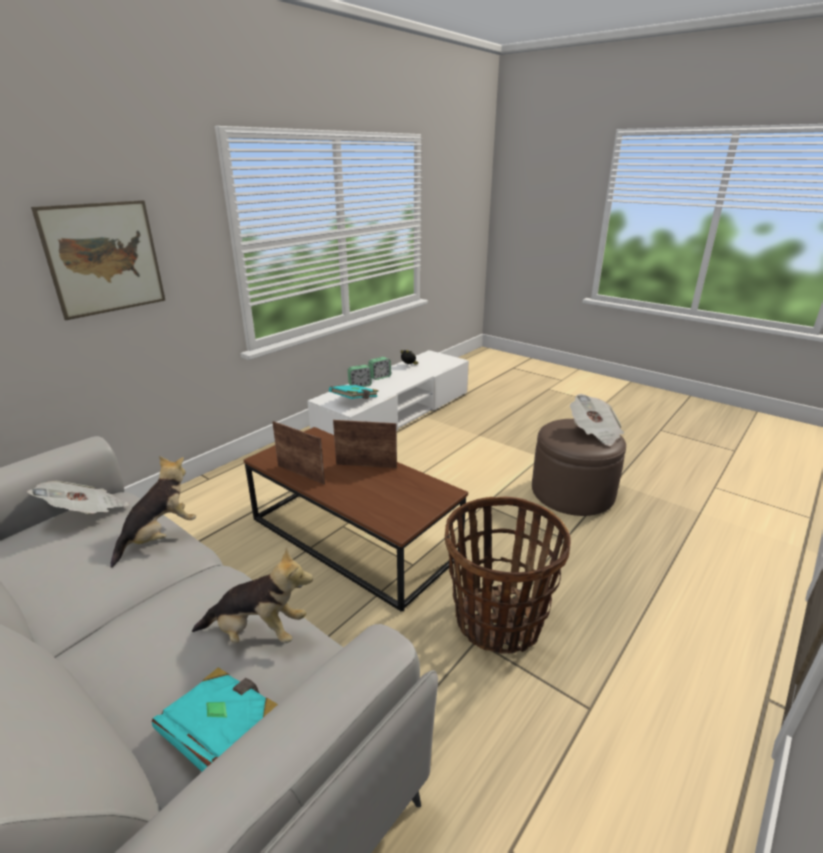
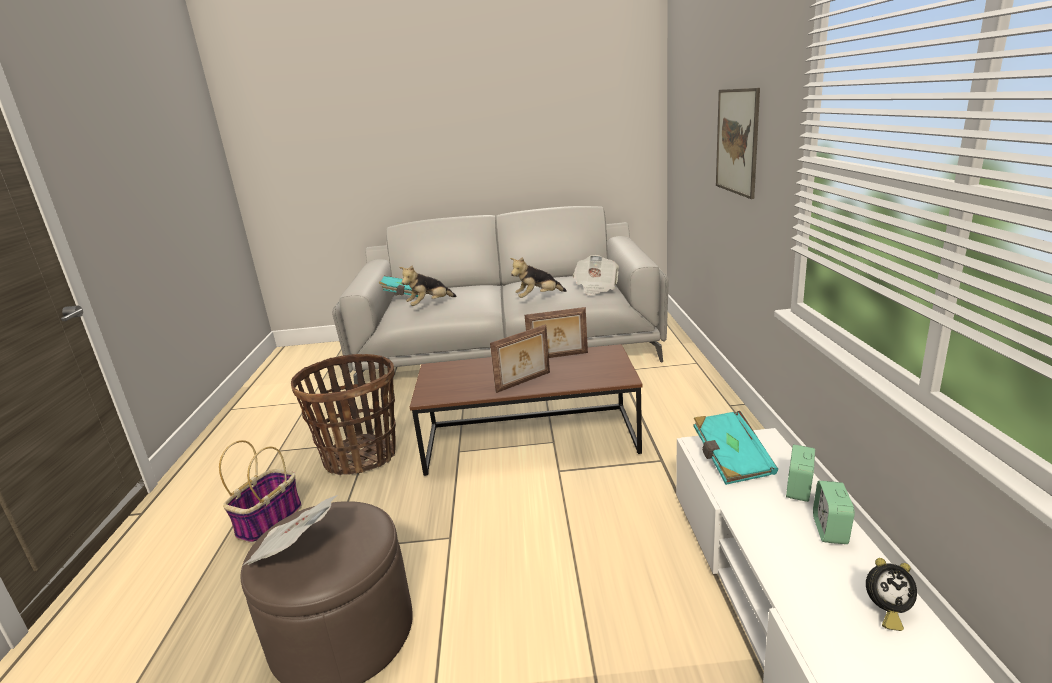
camera: 140 degrees right, 5 degrees down
(160, 536) = (538, 298): plush toy -> plush toy turned 75 degrees clockwise
(609, 593) = (270, 520): none -> basket

